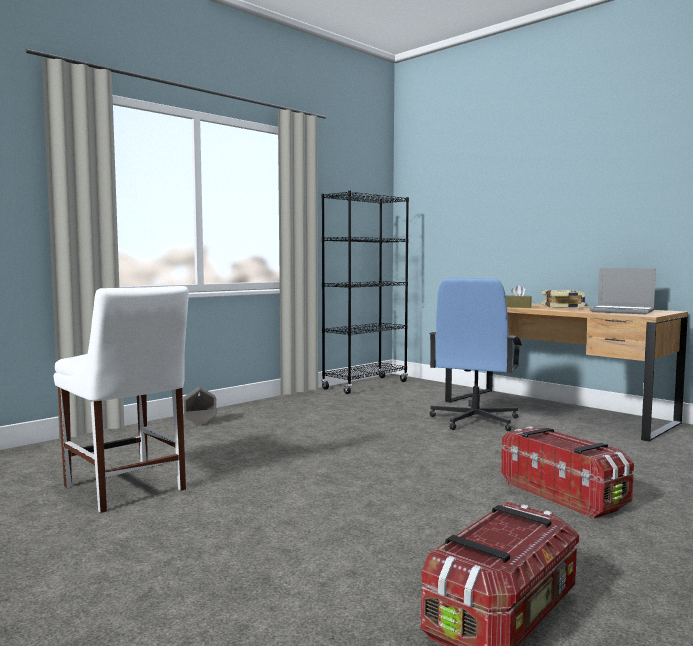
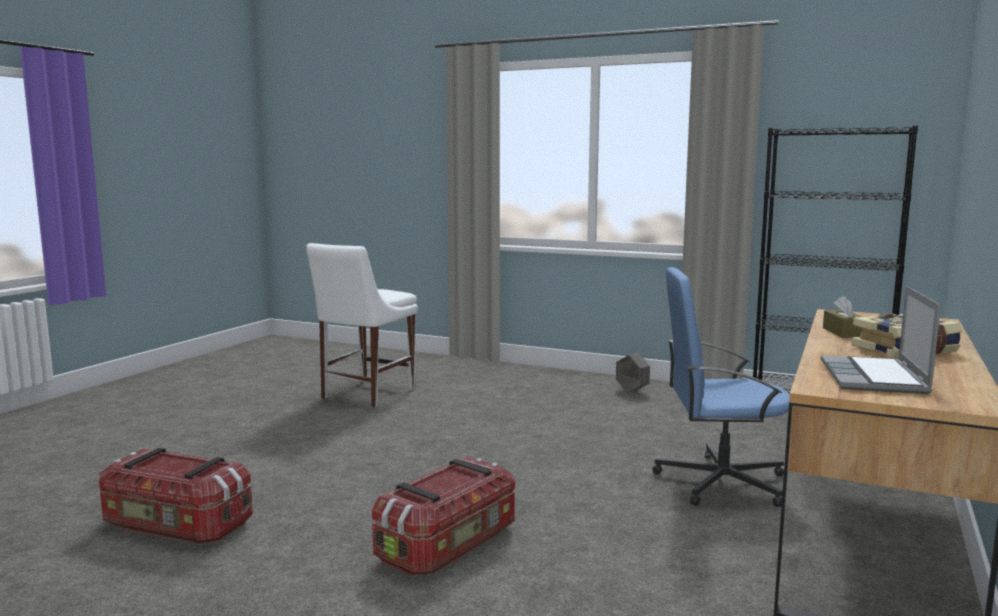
camera: 70 degrees right, 5 degrees up
(200, 424) = (544, 379): grey planter -> grey planter (632, 391)

